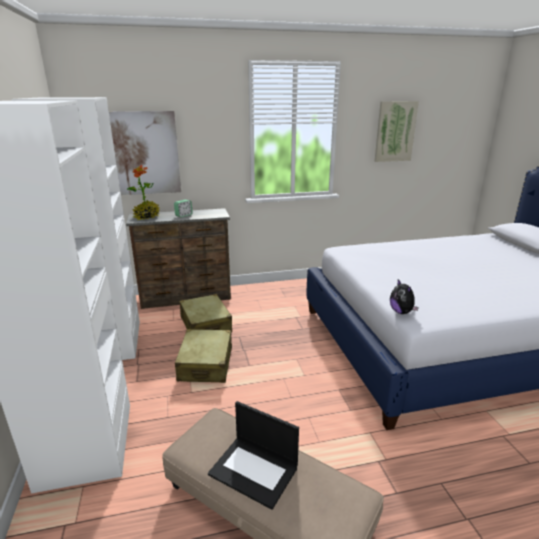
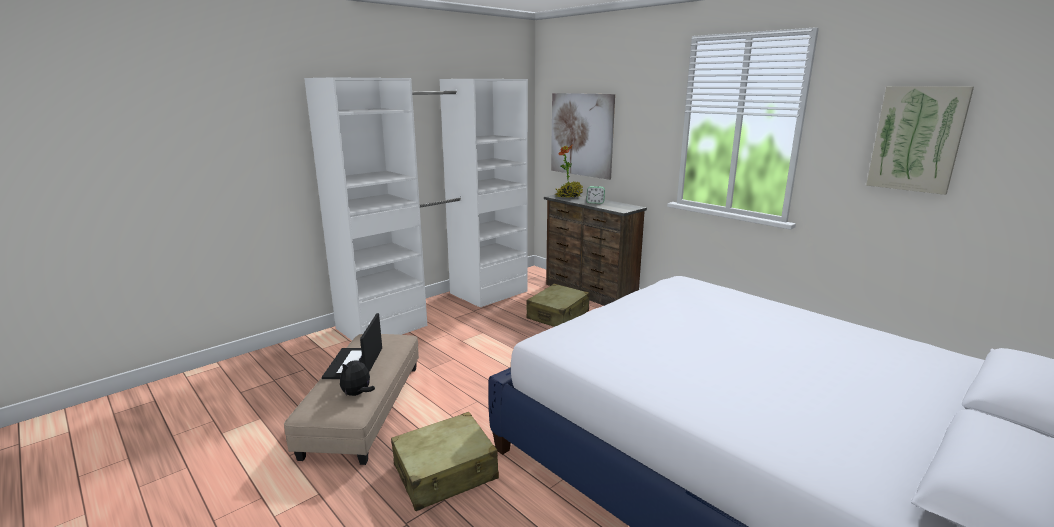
camera: 60 degrees right, 5 degrees down
(206, 364) = (502, 334): beige suitcase -> beige suitcase (446, 473)
(401, 312) = (553, 330): plush toy -> plush toy (357, 394)

